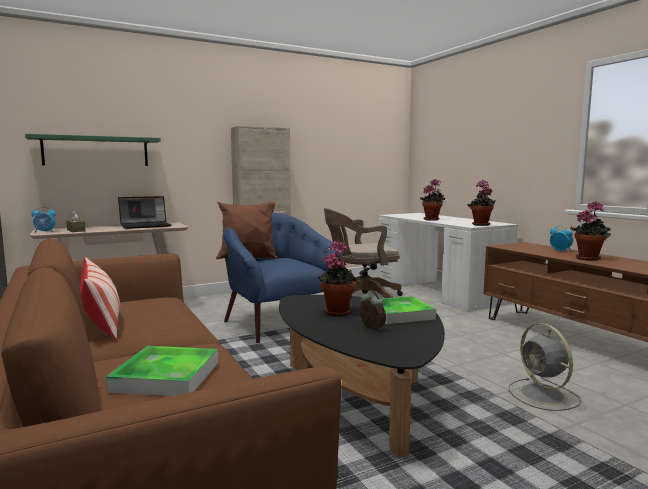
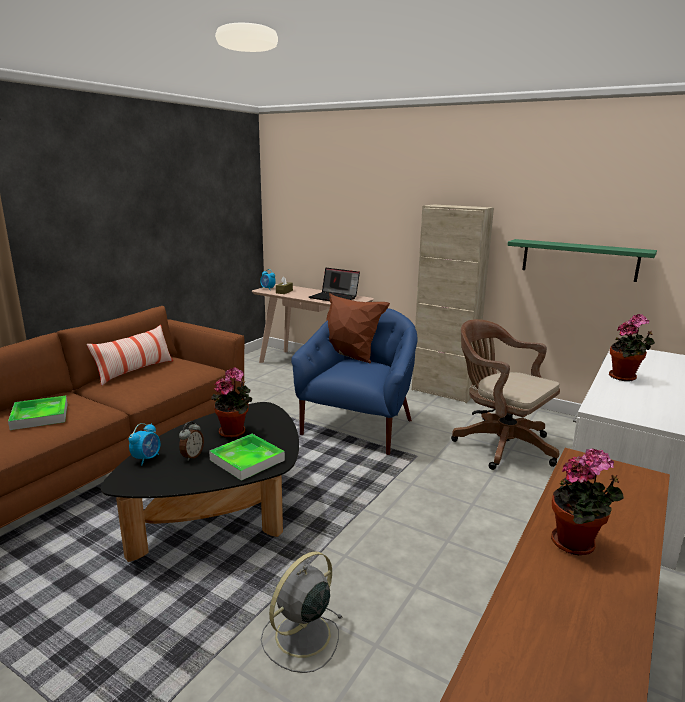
camera: 60 degrees right, 10 degrees up
(96, 151) = (319, 224): green shelf -> green shelf (579, 260)
(481, 225) = (625, 414): potted plant -> none
(560, 250) = (622, 513): alarm clock -> alarm clock (147, 458)

